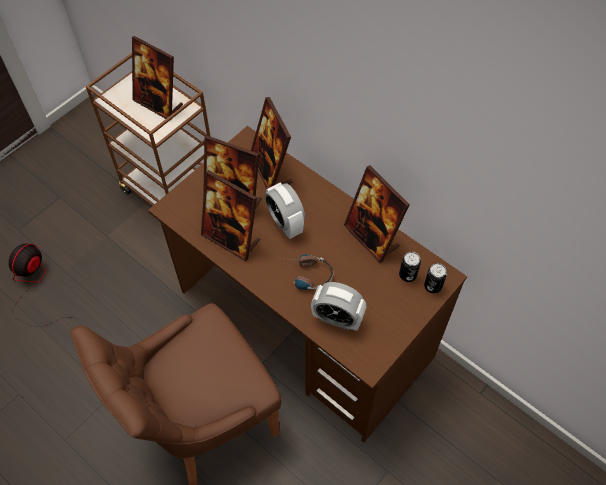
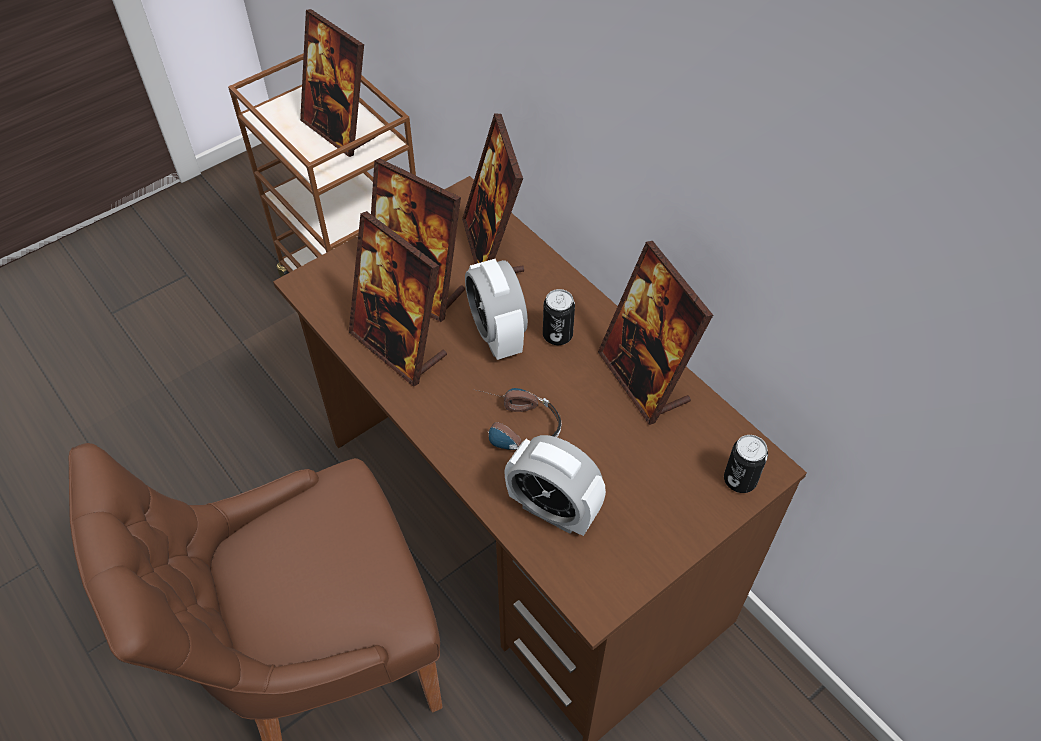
camera: 10 degrees right, 5 degrees down
(35, 287) = (112, 402): fan -> none
(407, 275) = (697, 453): can -> can (557, 335)

